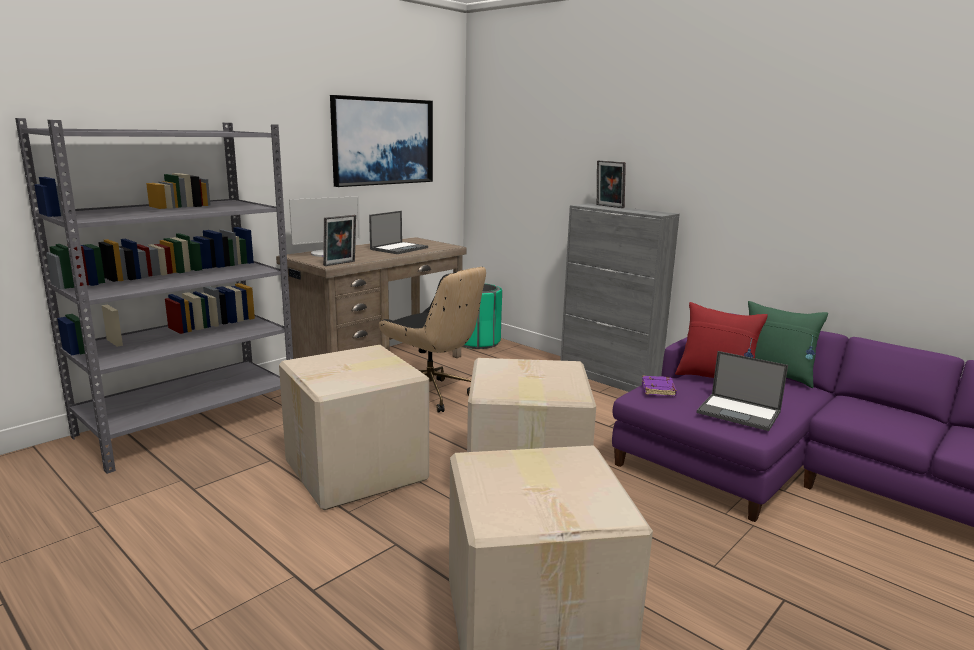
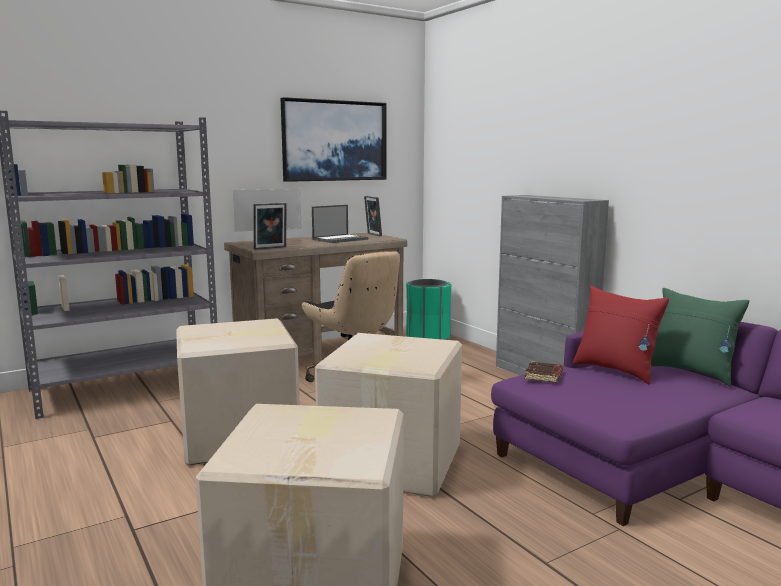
camera: 15 degrees right, 5 degrees down
(608, 206) = (541, 196): picture frame -> picture frame (373, 235)
(659, 389) = (544, 376): purple book -> brown book
(739, 412) = (618, 402): laptop -> none

